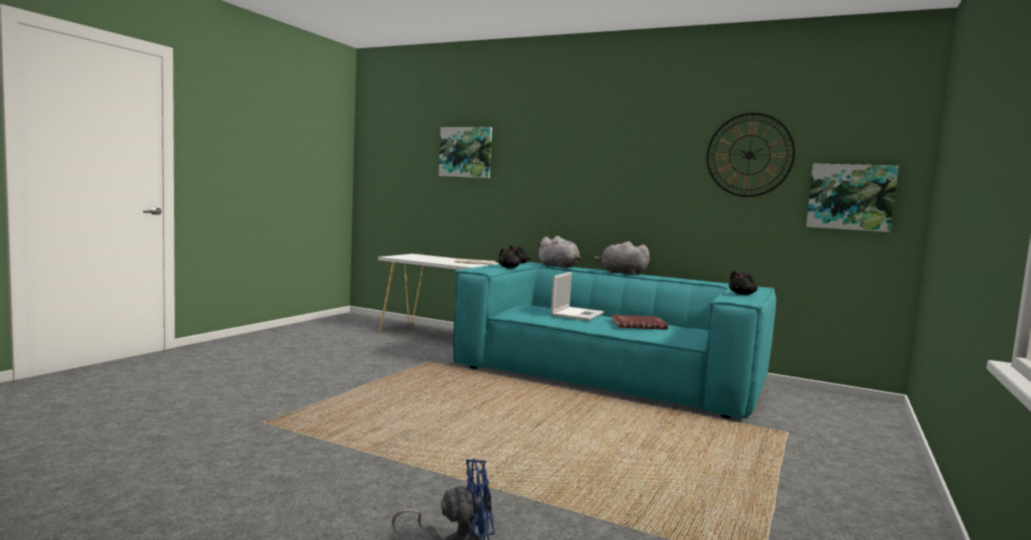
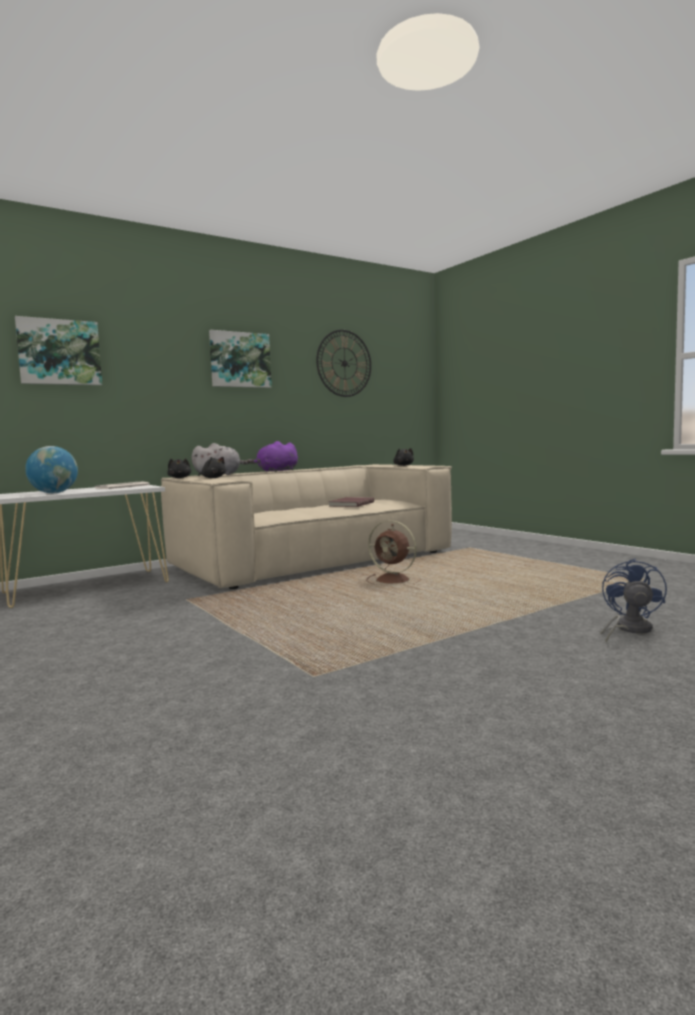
camera: 60 degrees left, 0 degrees up
(419, 259) = (54, 493): none -> globe
(562, 414) = (394, 580): none -> brown fan
(577, 314) = (296, 509): laptop -> none
(609, 375) = (314, 559): turquoise sofa -> beige sofa
(621, 273) = (276, 471): grey plush toy -> purple plush toy
(850, 197) = (402, 394): picture -> picture (240, 360)

